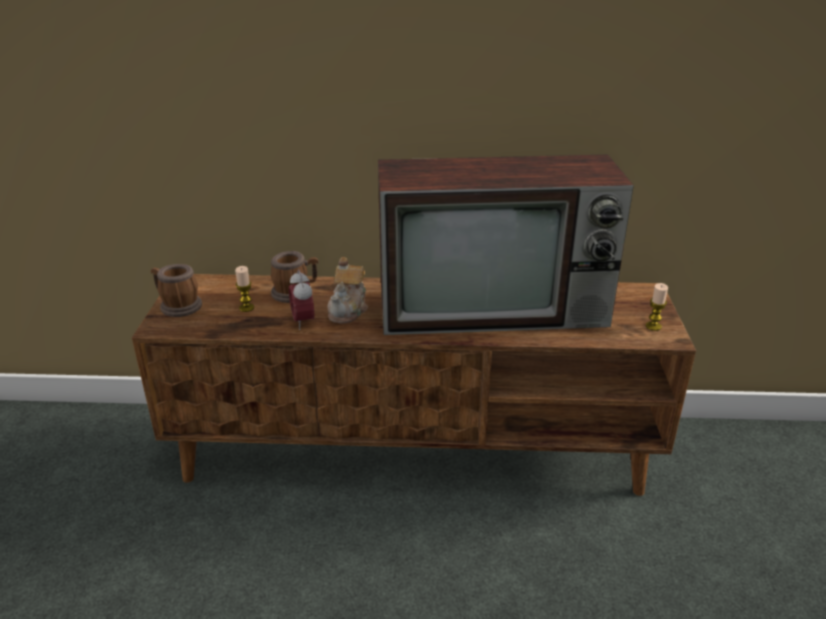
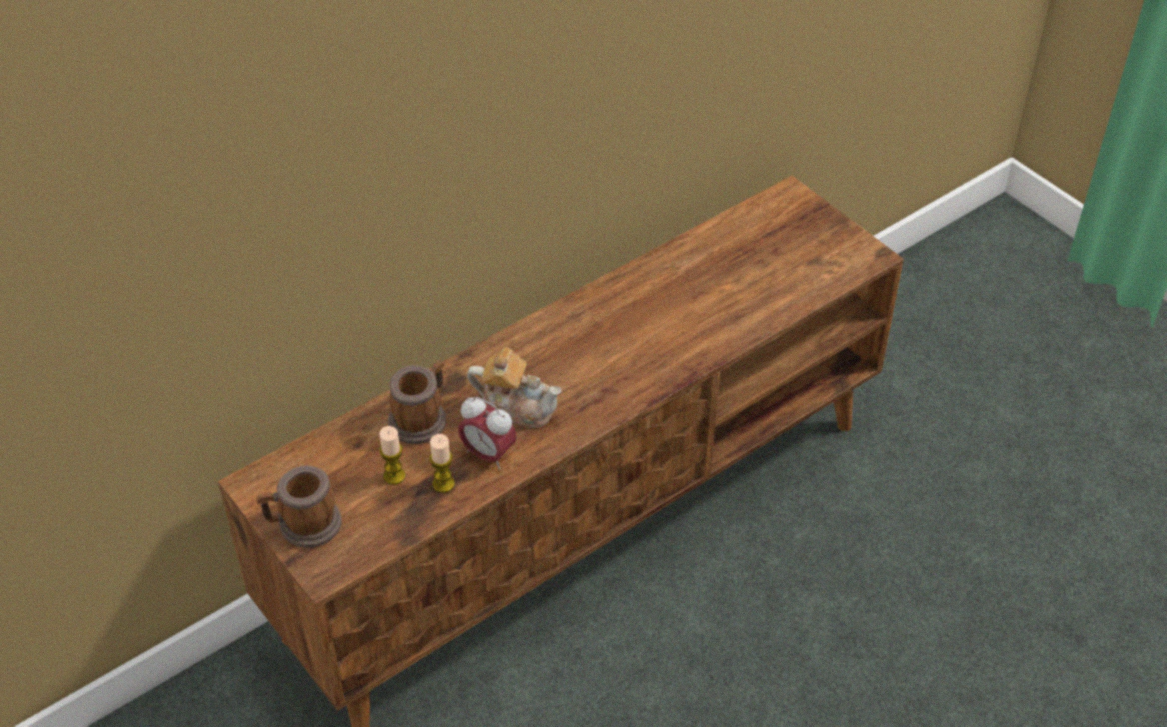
camera: 40 degrees left, 15 degrees up
(348, 310) = (516, 407): teapot -> teapot turned 45 degrees counterclockwise
(496, 309) = (670, 311): television -> none
(653, 326) = (840, 247): candle -> candle (443, 484)

